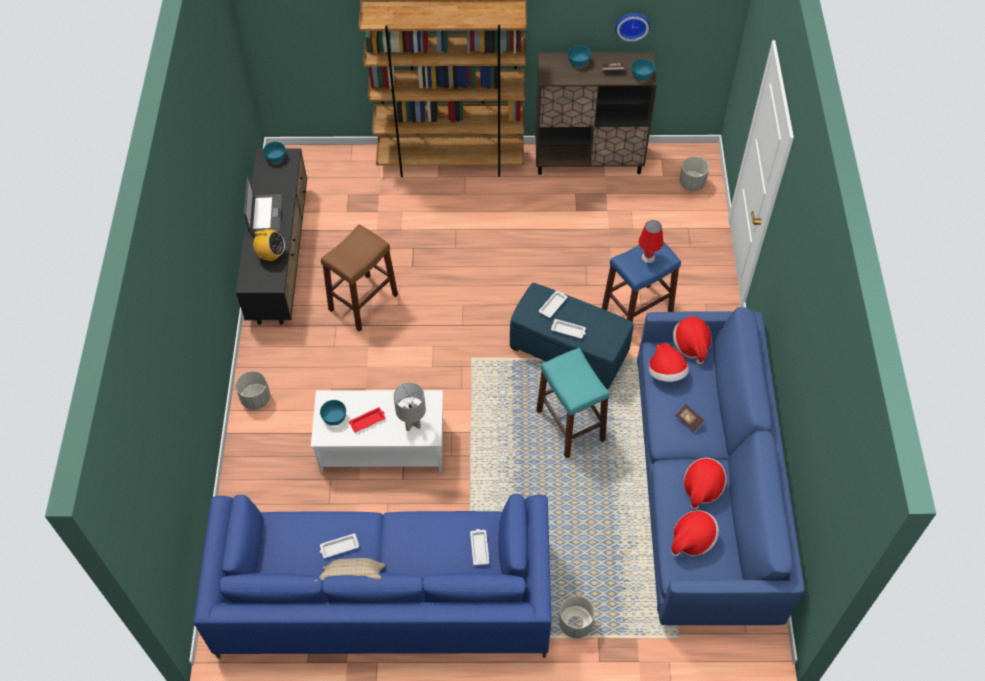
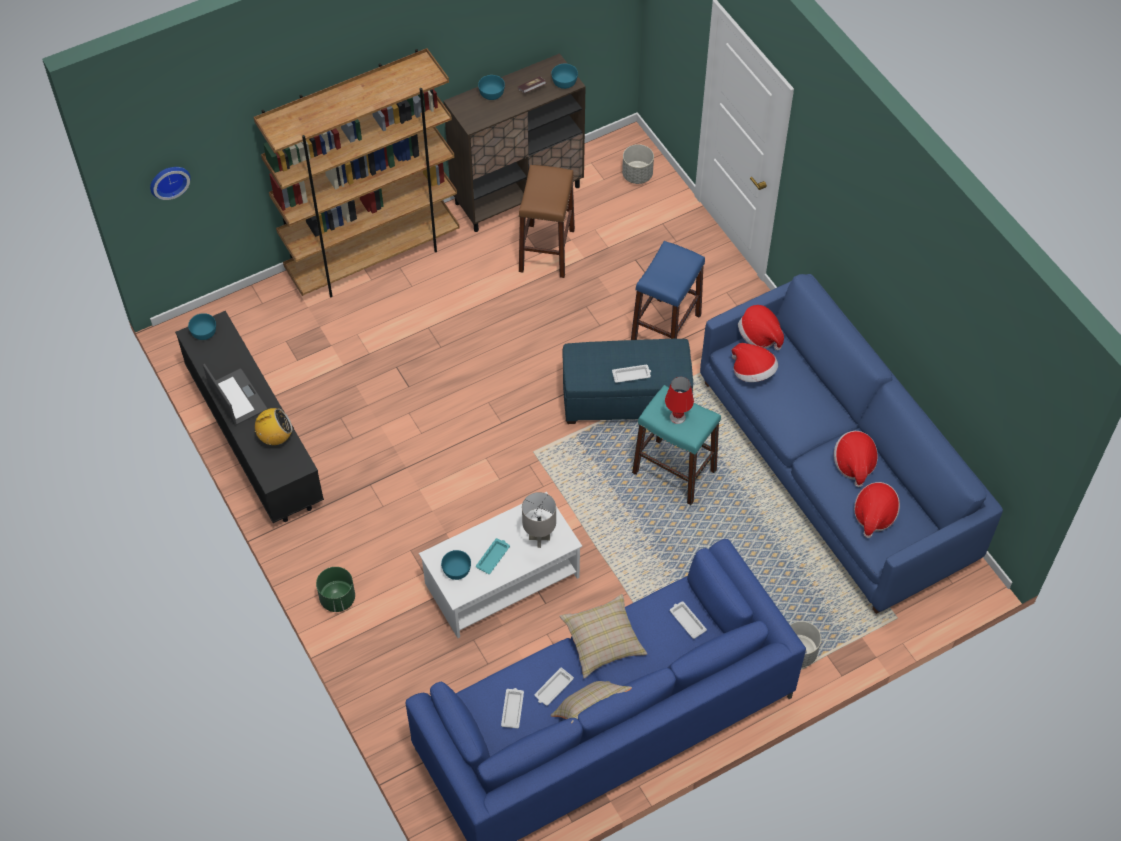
camera: 30 degrees left, 0 degrees up
(255, 398) = (337, 598): grey planter -> green planter
(363, 302) = (382, 447): brown stool -> brown stool (547, 250)
(368, 421) = (493, 557): red tray -> turquoise tray
(402, 530) = (602, 642): none -> beige pillow
(553, 305) = (600, 357): white tray -> white tray (512, 709)
(632, 24) = (534, 33): wall clock -> wall clock (168, 180)
(648, 257) = (672, 267): red table lamp -> red table lamp (677, 417)
(689, 421) = (803, 408): book -> none

